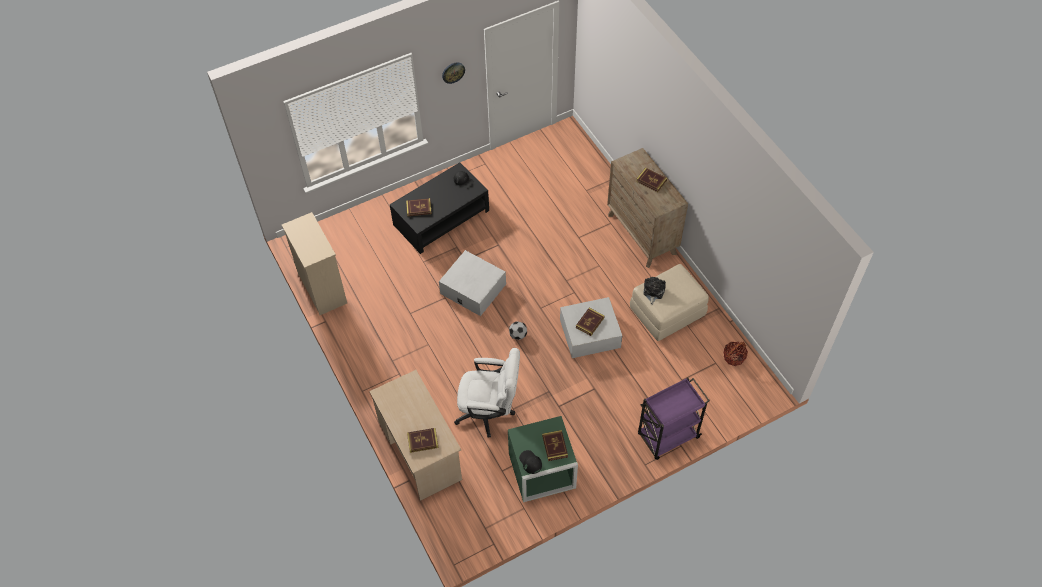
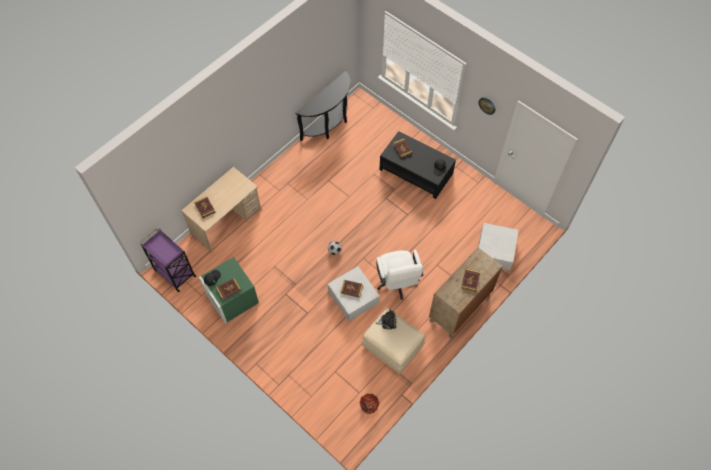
camera: 70 degrees right, 5 degrees up
(322, 288) = (329, 125): beige dresser -> black console table
(473, 289) = (363, 211): white storage box -> white storage box (495, 250)
(490, 412) = (267, 252): white office chair -> white office chair (397, 283)
(667, 436) = (283, 373): purple cart -> purple cart (174, 272)

